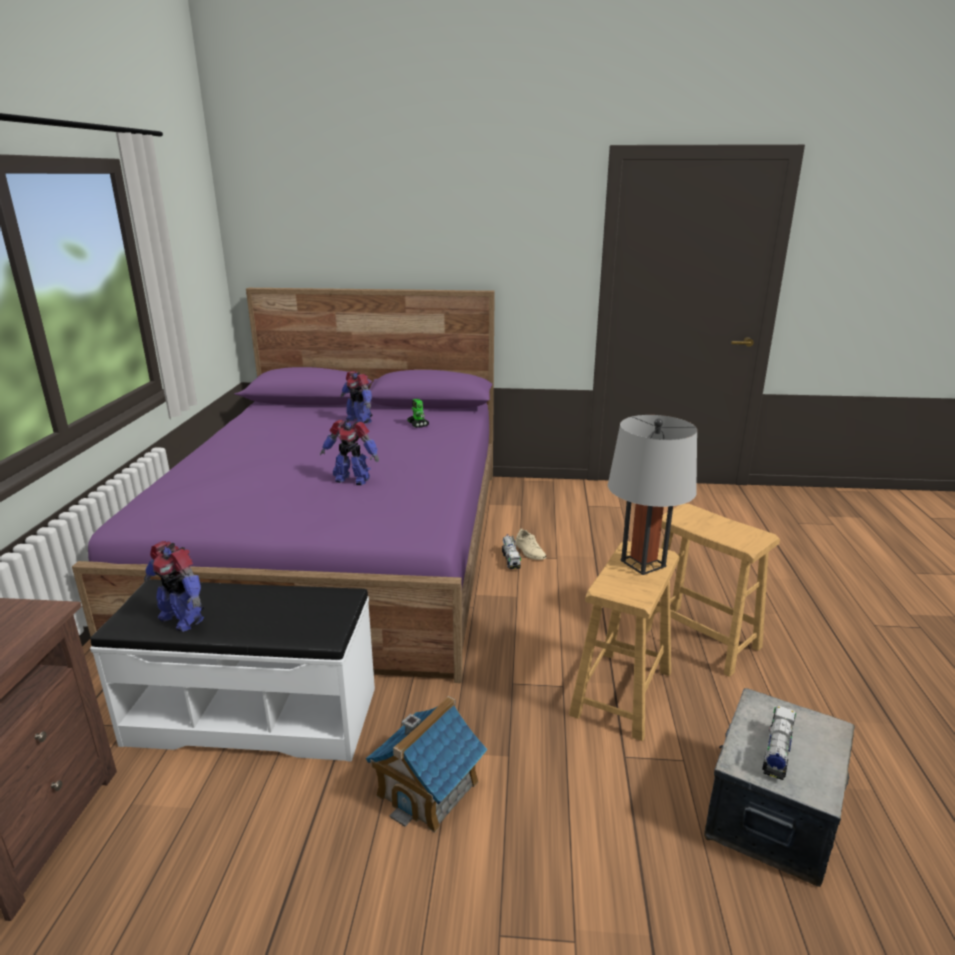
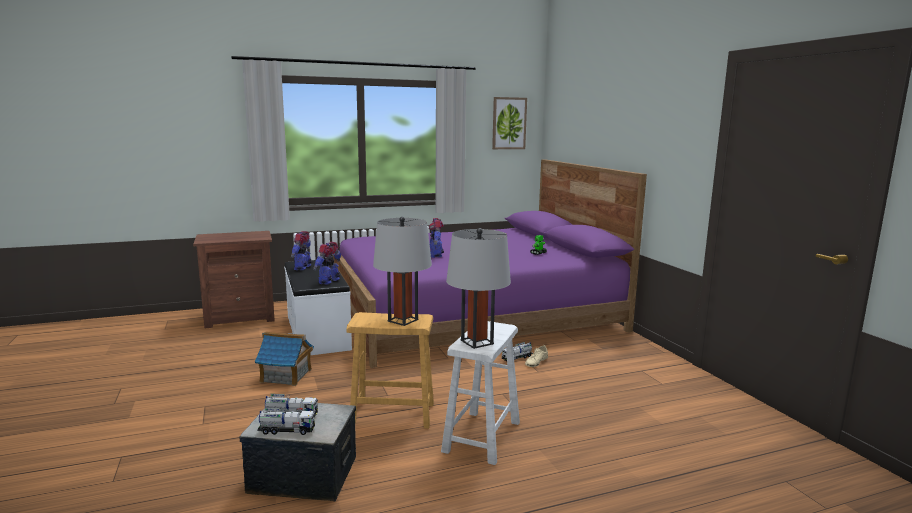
camera: 65 degrees right, 10 degrees down
(194, 234) = (509, 123): none -> picture
(359, 421) = (523, 244): toy robot -> toy robot (330, 281)
(700, 639) = (482, 437): brown stool -> white stool
(738, 534) = (477, 342): none -> grey table lamp
(823, 762) = (287, 430): none -> toy truck

